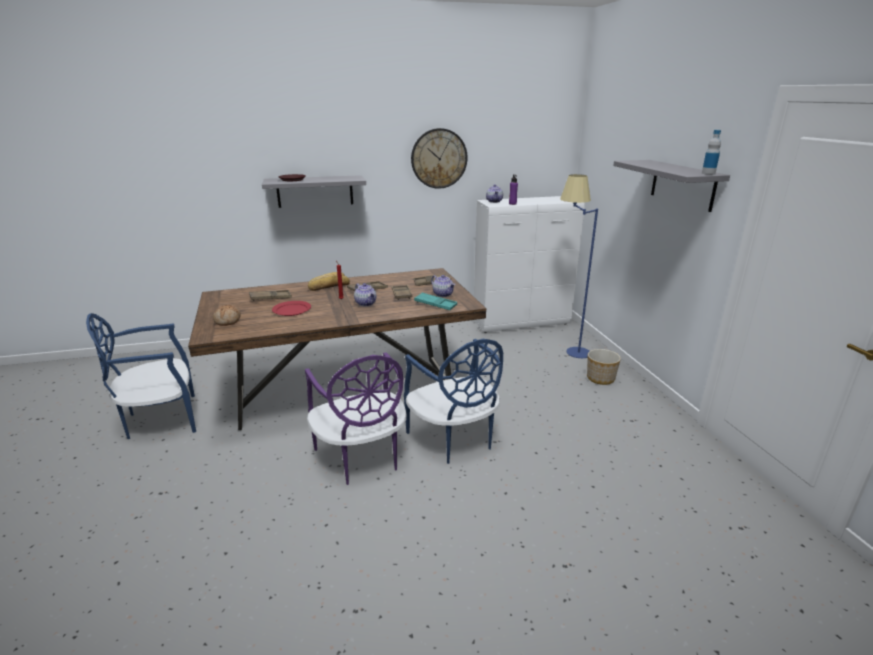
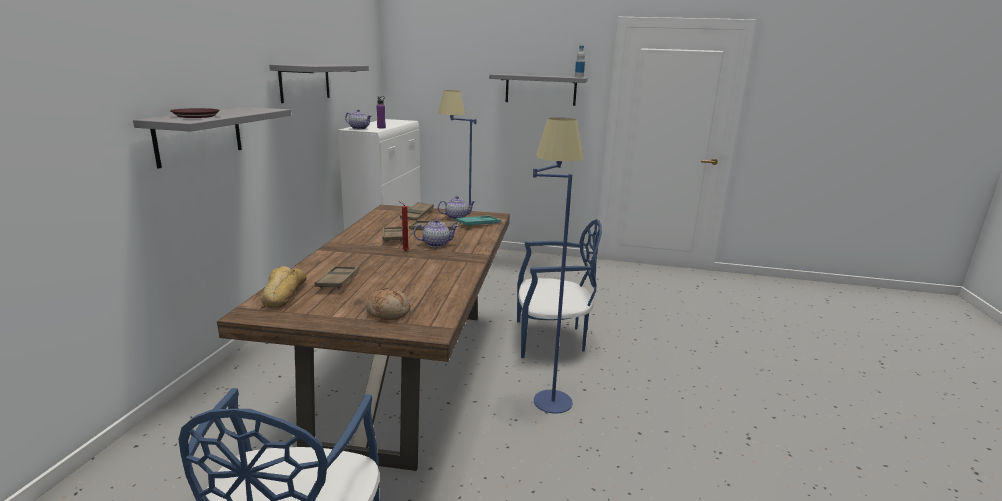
camera: 65 degrees left, 5 degrees down
(291, 310) = (403, 276): red plate -> none
(328, 286) = (349, 249): bread -> bread (282, 294)
(361, 458) = (546, 391): purple chair -> blue floor lamp
(439, 158) = (305, 82): wall clock -> grey shelf
(601, 378) = (515, 263): planter -> none

